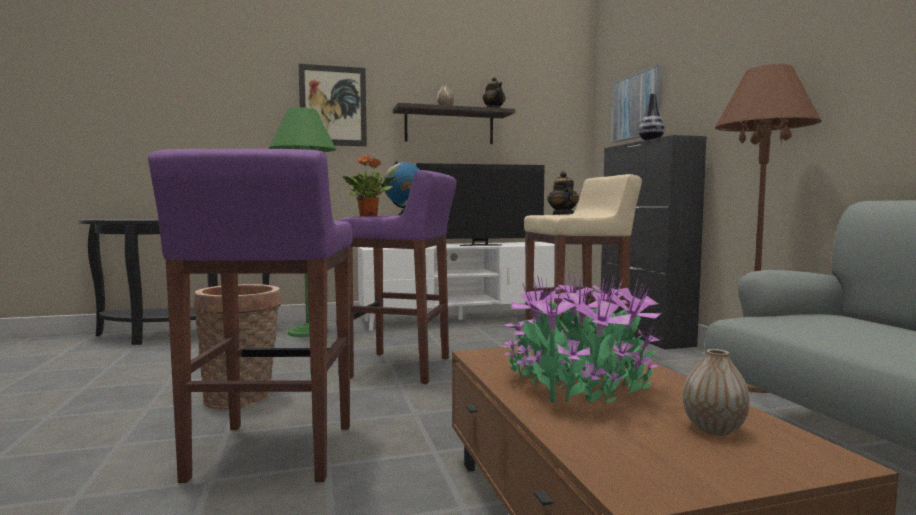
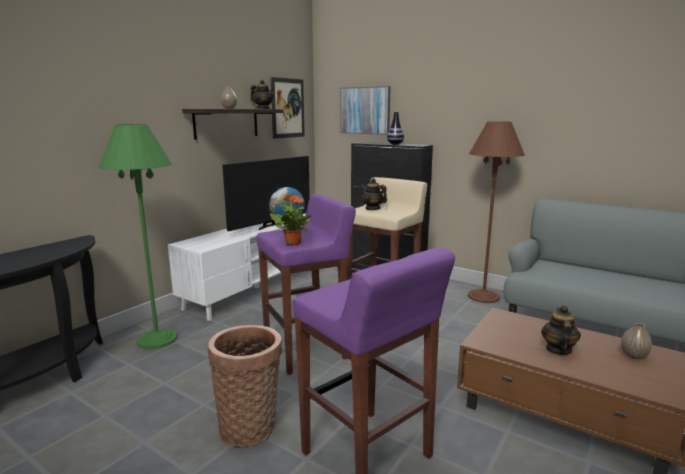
camera: 40 degrees left, 10 degrees up
(333, 106) = (129, 108): picture -> picture (288, 108)
(577, 386) = (558, 349): potted plant -> teapot

